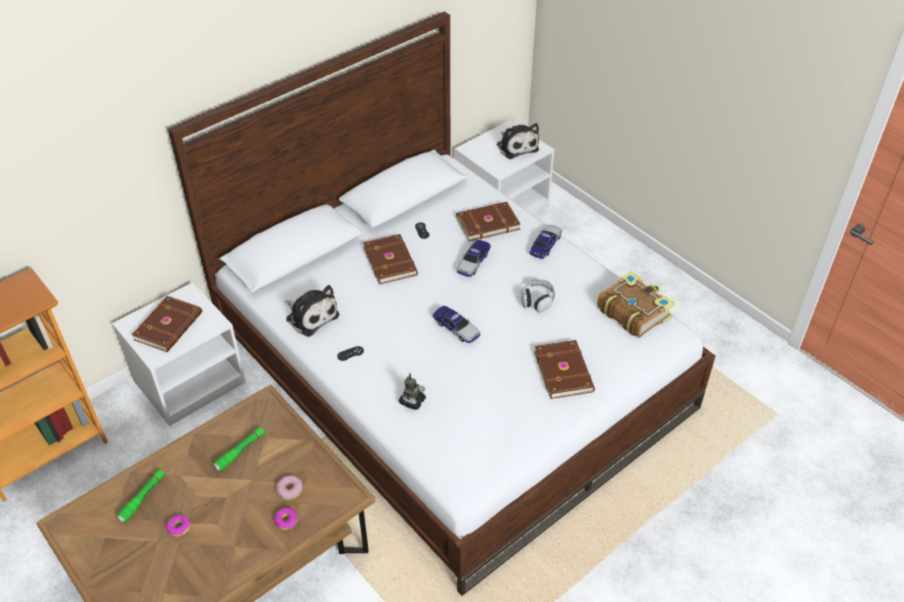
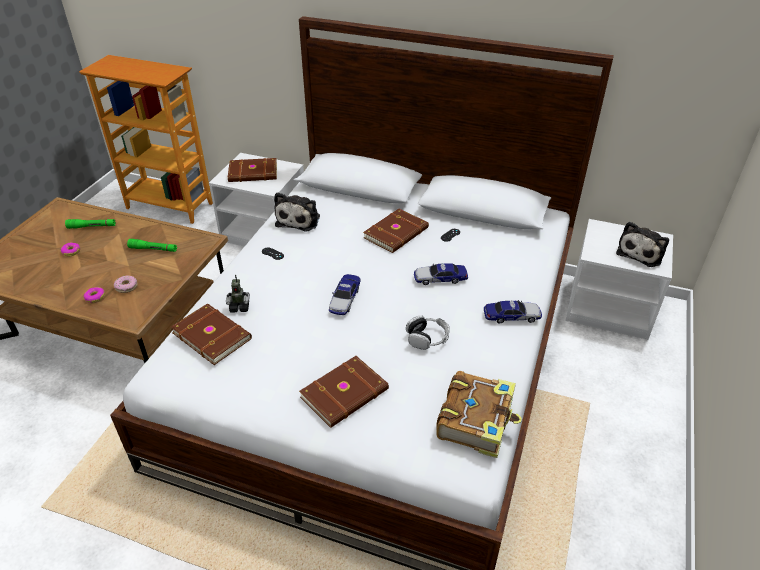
camera: 60 degrees right, 5 degrees down
(487, 223) = (500, 267): brown book -> brown book (212, 335)

